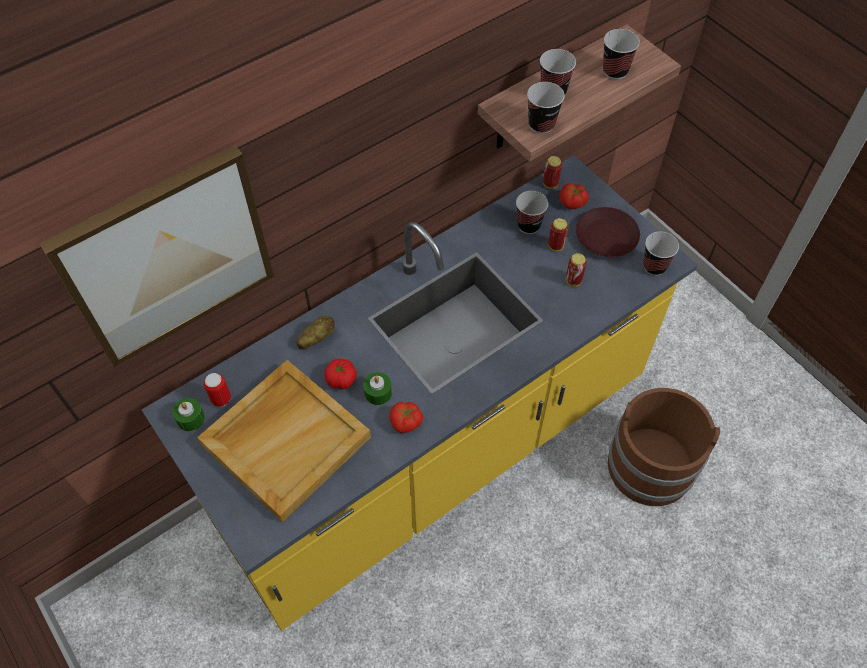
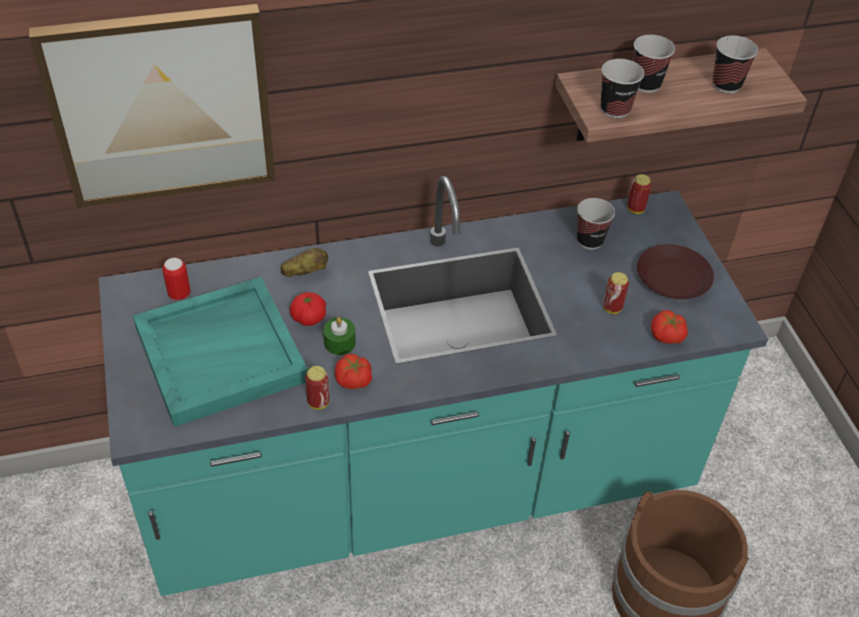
camera: 20 degrees right, 10 degrees down
(190, 418) = (140, 301): green candle -> none
(286, 439) = (221, 352): beige tray -> turquoise tray
(434, 451) = (420, 485): yellow counter -> turquoise counter
(556, 246) = (610, 269): can -> can (318, 402)
(572, 203) = (651, 234): tomato -> tomato (666, 336)
(654, 266) = (714, 324): cup -> none

